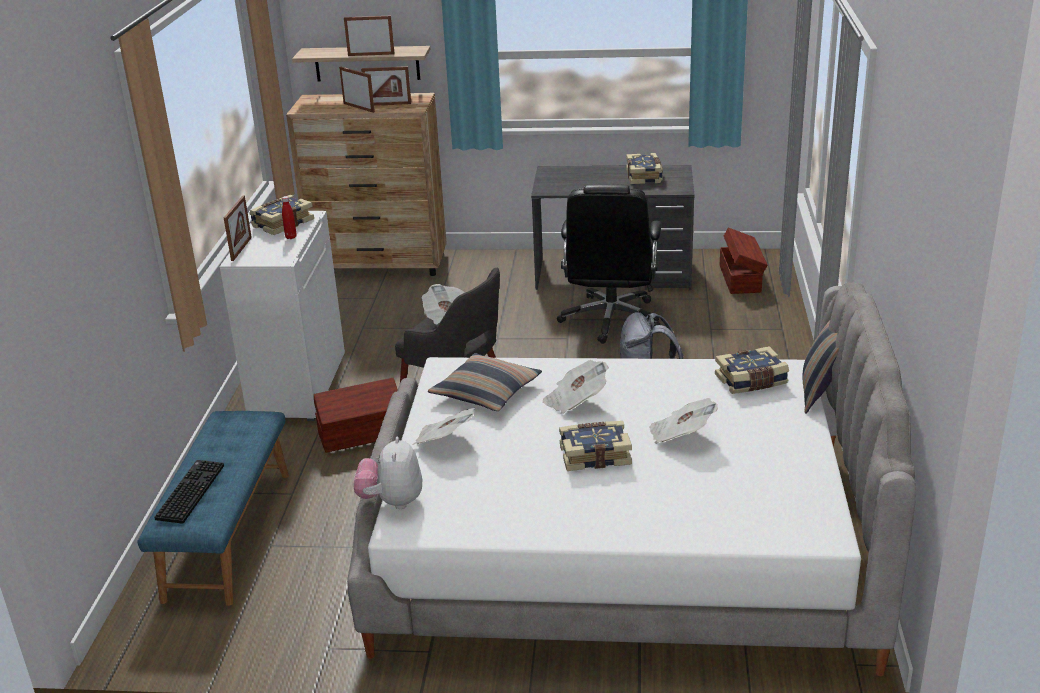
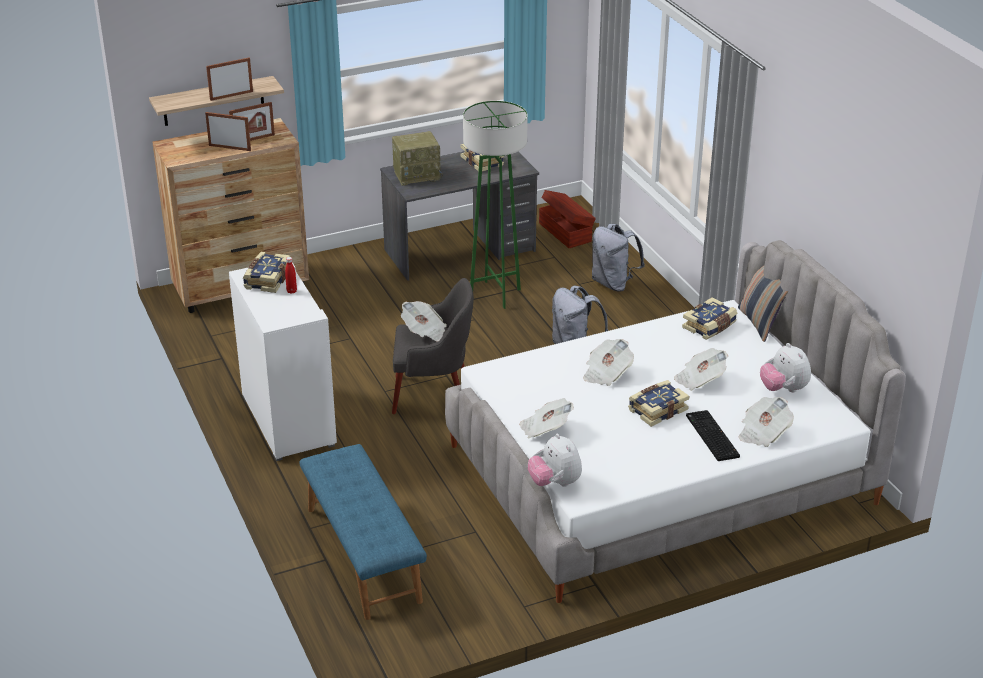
camera: 30 degrees left, 5 degrees up
(189, 491) = (364, 524): keyboard -> keyboard (710, 436)
(241, 249) = (262, 312): picture frame -> none
(362, 435) = (388, 446): brown storage box -> none
(486, 392) = (536, 384): pillow -> none
(566, 177) = (417, 175): none -> radio
(611, 320) = (495, 294): black office chair -> green floor lamp
(702, 518) = (763, 433): none -> newspaper
(750, 336) = (613, 283): none -> grey backpack
(780, 473) = (783, 389): none -> plush toy

